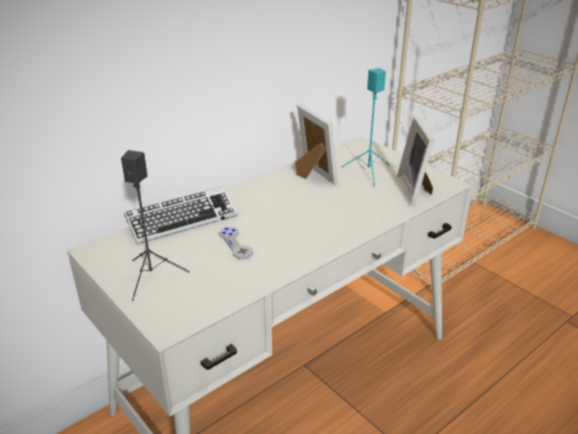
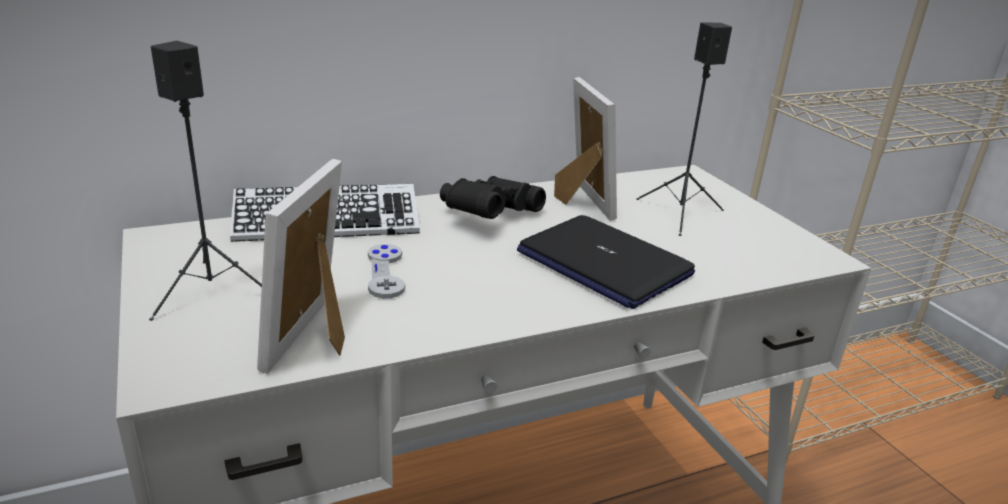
camera: 15 degrees right, 5 degrees down
(268, 196) = (488, 216): none -> black binoculars
(343, 212) = (602, 263): none -> laptop
(368, 172) = (680, 215): turquoise speaker -> black speaker
(415, 191) = (754, 256): picture frame -> picture frame (319, 338)

